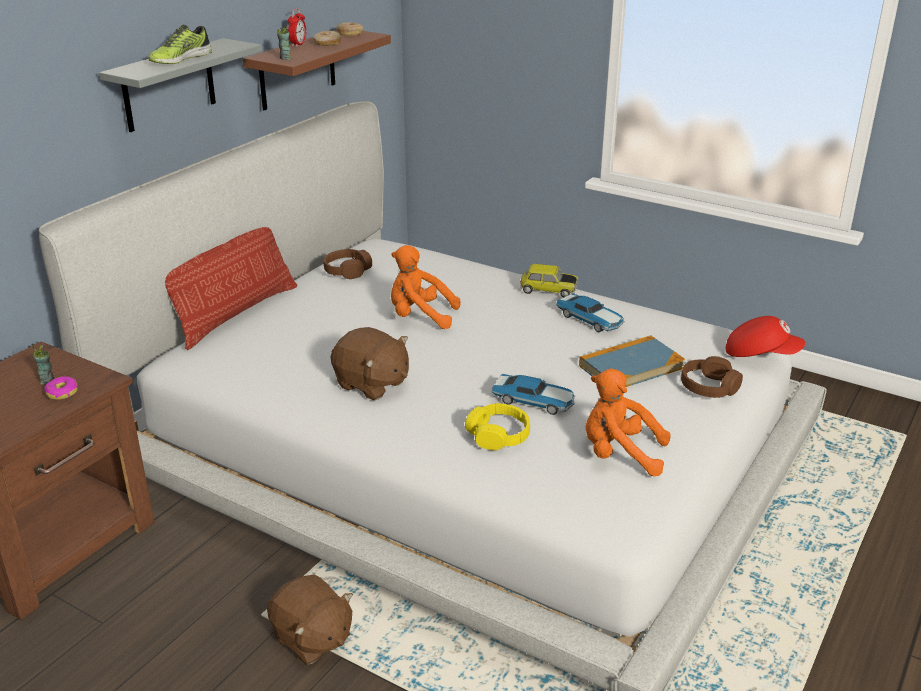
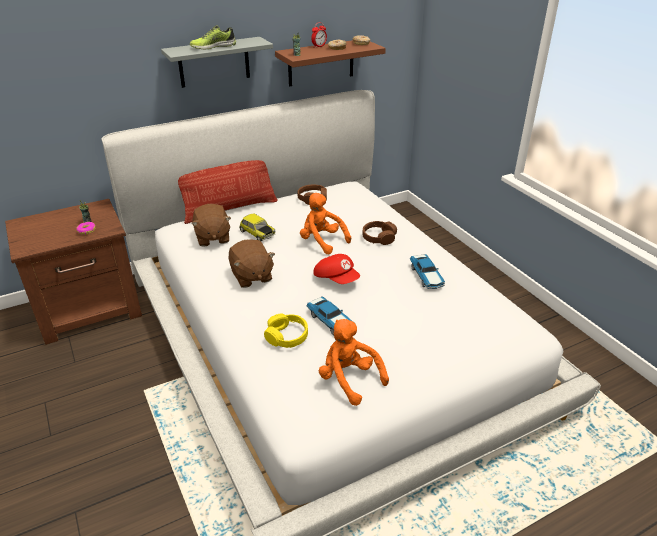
camera: 30 degrees right, 5 degrees up
(312, 639) = (155, 416): brown plush toy -> brown plush toy (212, 238)
(548, 290) = (420, 246): toy car -> toy car (256, 233)
(630, 367) = (419, 319): book -> none
(709, 387) = (460, 354): brown headphones -> brown headphones (379, 237)
(761, 354) = (527, 342): red cap -> red cap (336, 279)

